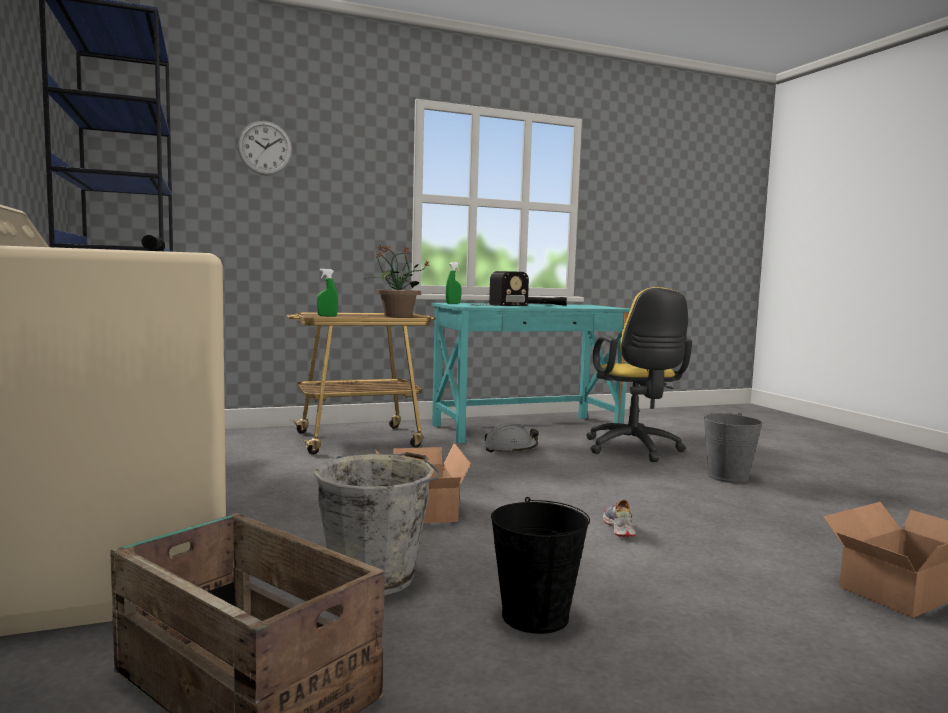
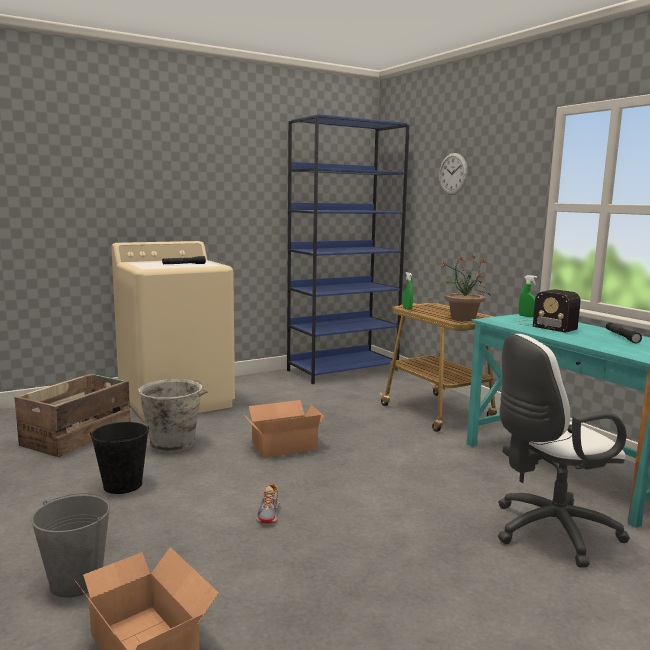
camera: 80 degrees right, 5 degrees up
(510, 449) = (472, 466): grey hard hat -> none
(618, 528) = (269, 513): shoe -> shoe turned 105 degrees clockwise
(634, 450) = (548, 532): yellow office chair -> white office chair
(728, 477) = (479, 591): grey bucket -> grey bucket (76, 582)

